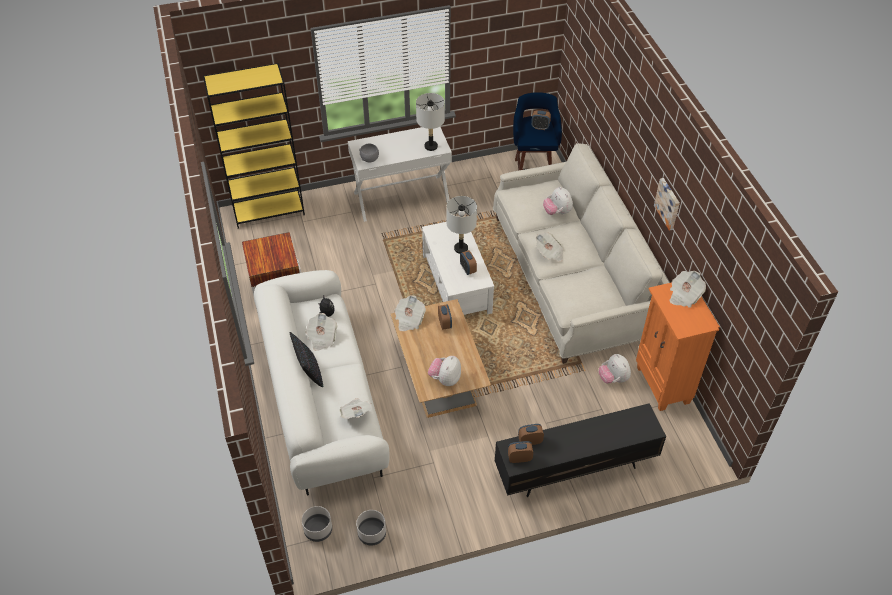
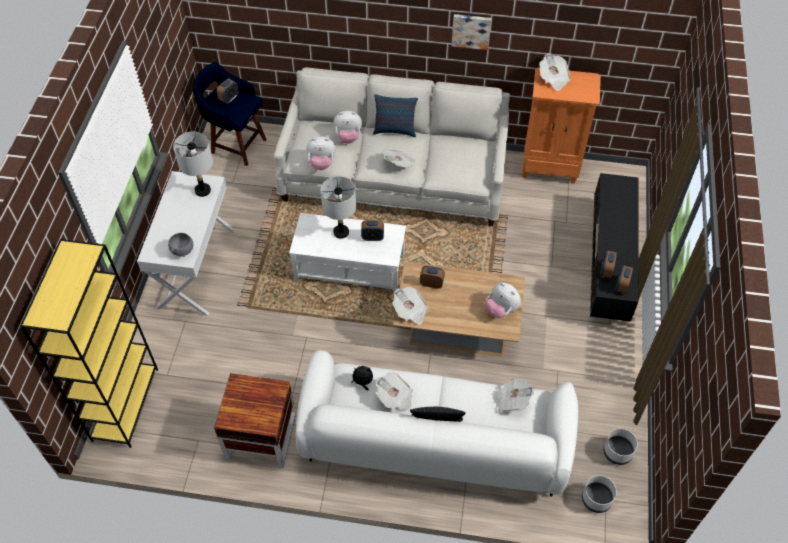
camera: 65 degrees left, 5 degrees up
(586, 238) = (395, 131): none -> blue pillow
(613, 378) = (526, 198): plush toy -> plush toy (321, 163)

